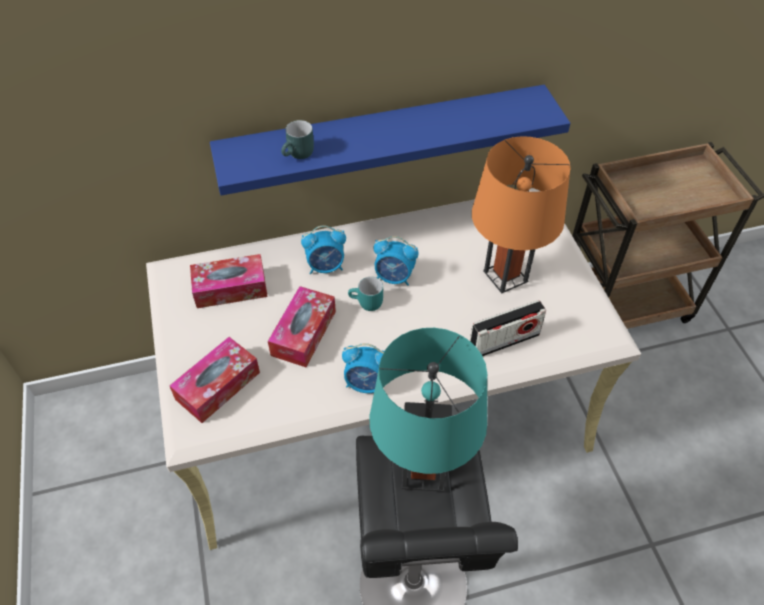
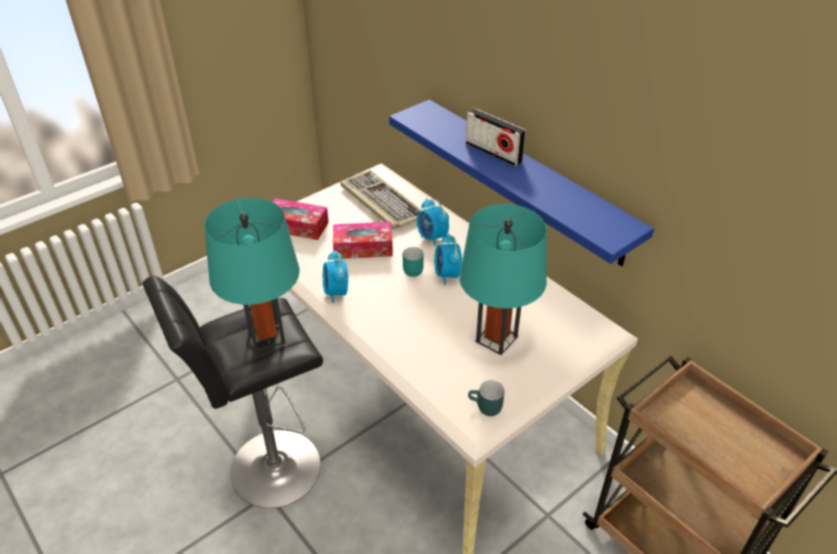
camera: 65 degrees right, 10 degrees down
(230, 288) = (380, 202): tissue box -> keyboard
(299, 155) = (445, 135): turquoise mug -> turquoise mug (485, 408)
(504, 341) = (423, 357): radio -> radio (493, 152)
(505, 276) = (496, 339): orange table lamp -> turquoise table lamp

